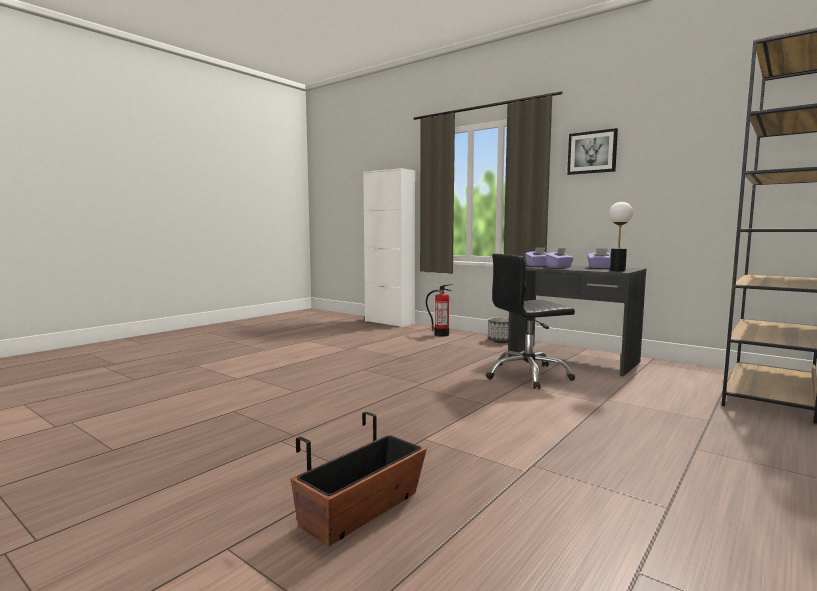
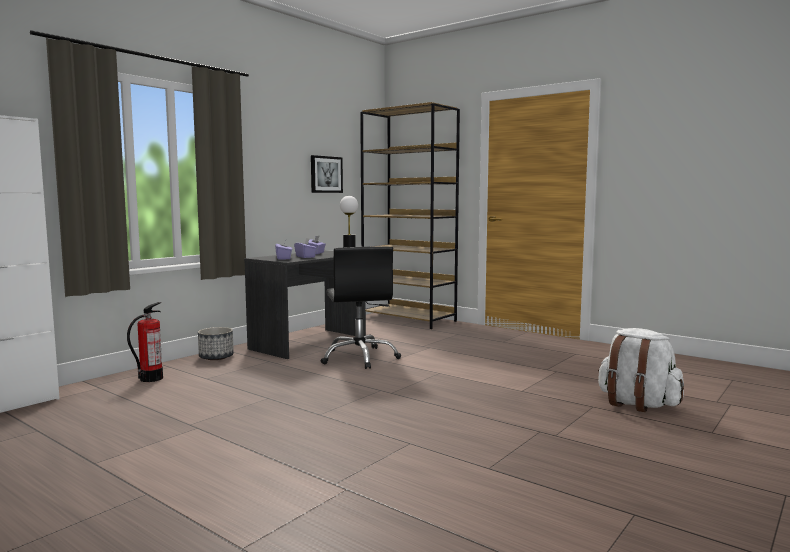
camera: 90 degrees left, 0 degrees up
(361, 510) = (637, 404): planter -> white backpack
(592, 152) = (264, 142): picture -> picture (326, 174)

